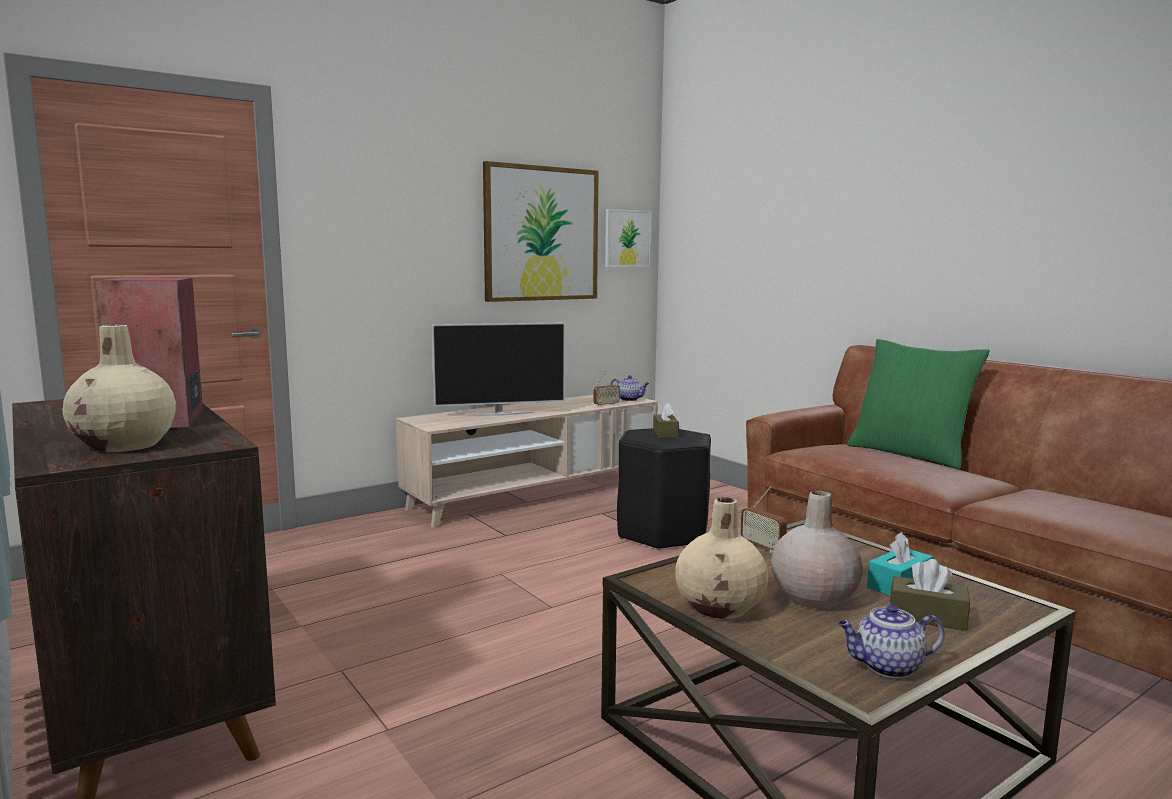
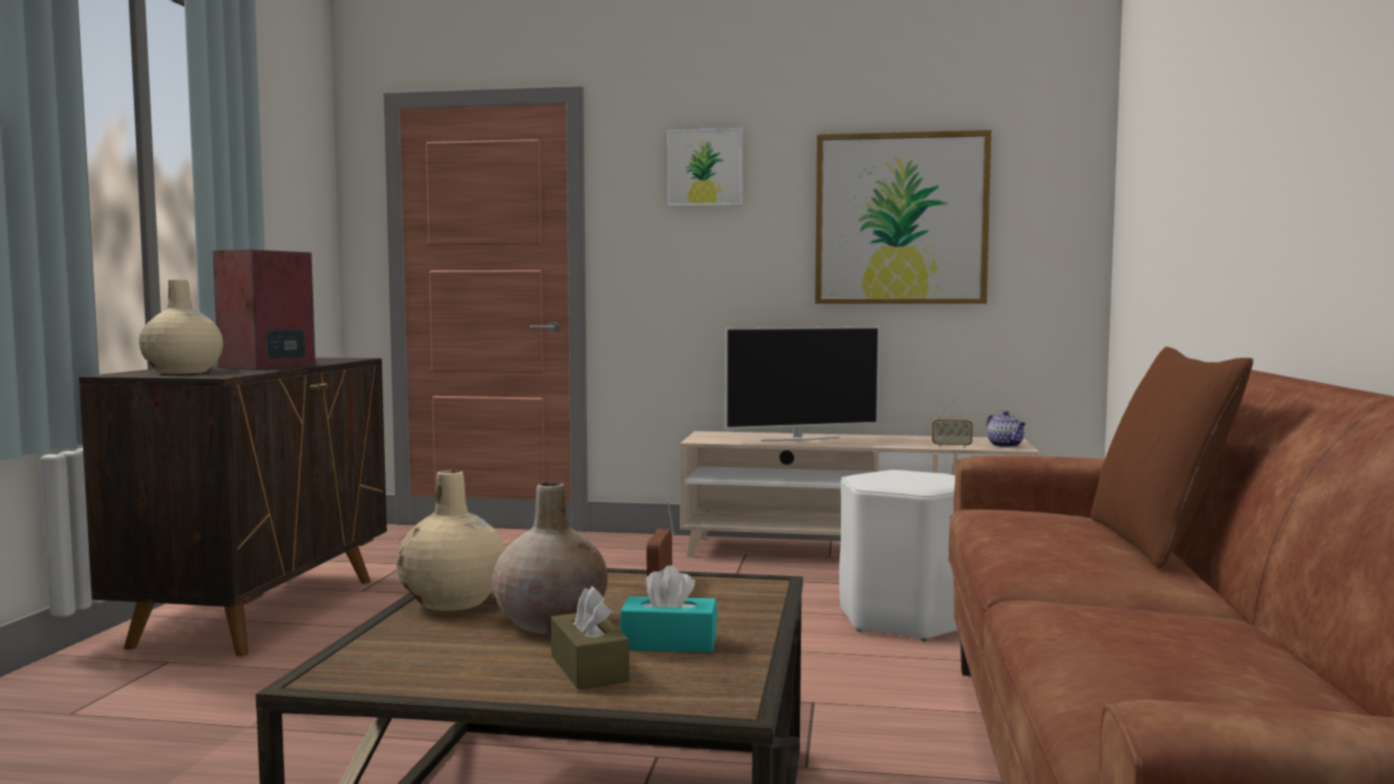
camera: 45 degrees right, 5 degrees down
(500, 414) = (800, 439): television -> television turned 45 degrees counterclockwise
(627, 238) = (1049, 220): picture -> picture (705, 168)
(663, 533) = (906, 619): black stool -> white stool
(665, 433) = (913, 477): brown tissue box -> none
(887, 667) = (405, 675): teapot -> none
(910, 454) = (1157, 542): green pillow -> brown pillow

